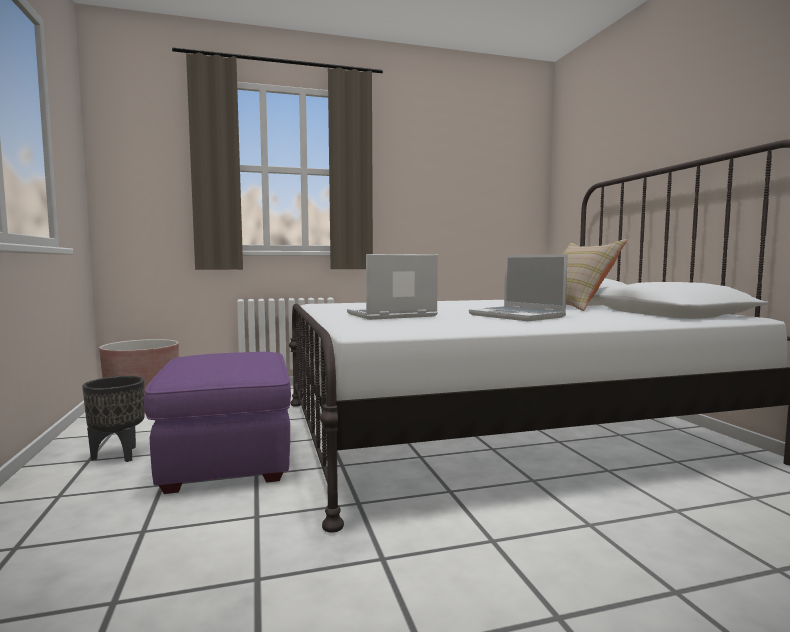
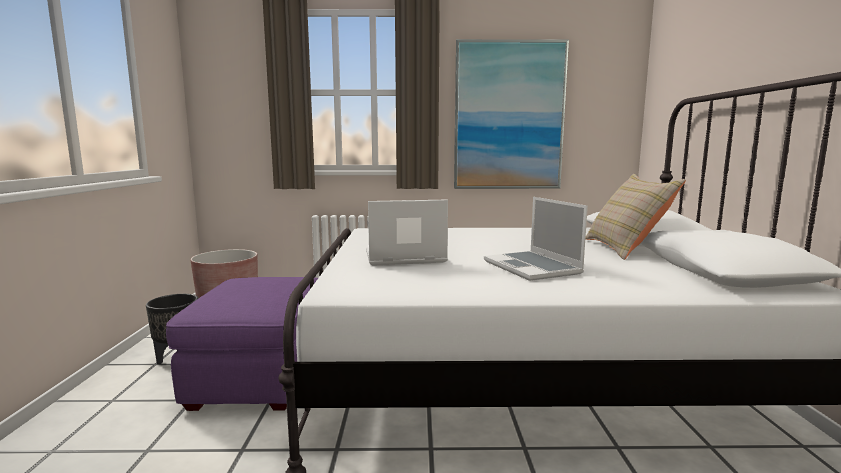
camera: 15 degrees right, 5 degrees up
(435, 200) = (509, 116): none -> picture

